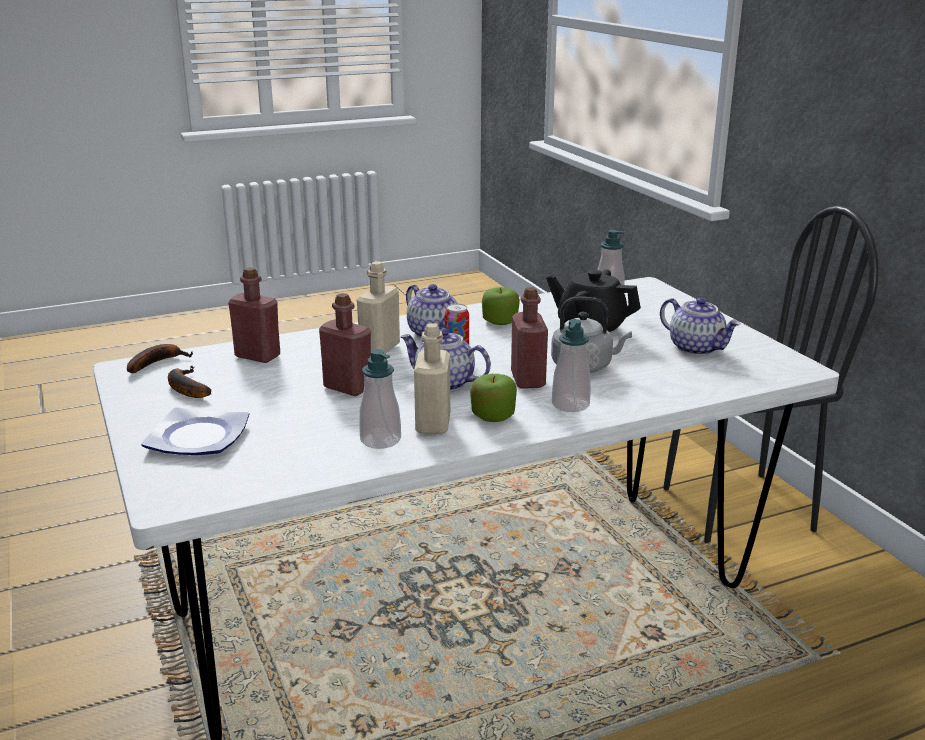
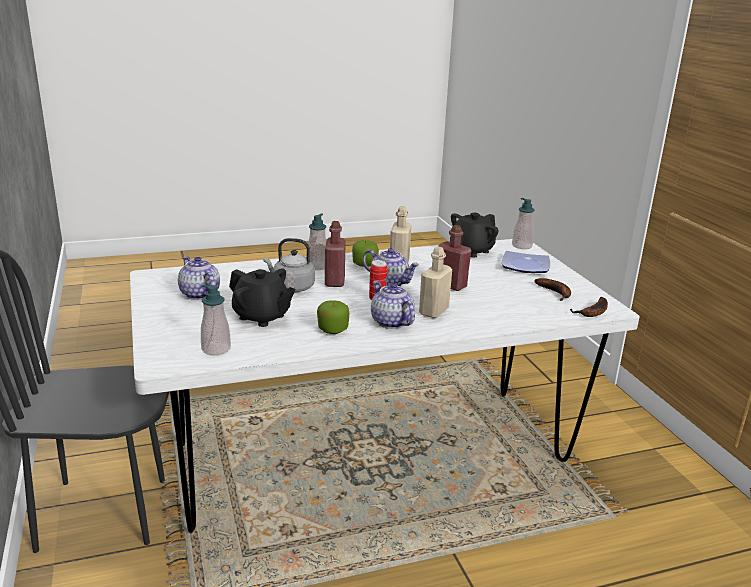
camera: 175 degrees left, 0 degrees up
(257, 356) = (523, 312): red bottle -> none
(288, 468) = (471, 251): none -> black teapot
(380, 440) = (427, 258): soap dispenser -> soap dispenser (522, 246)

